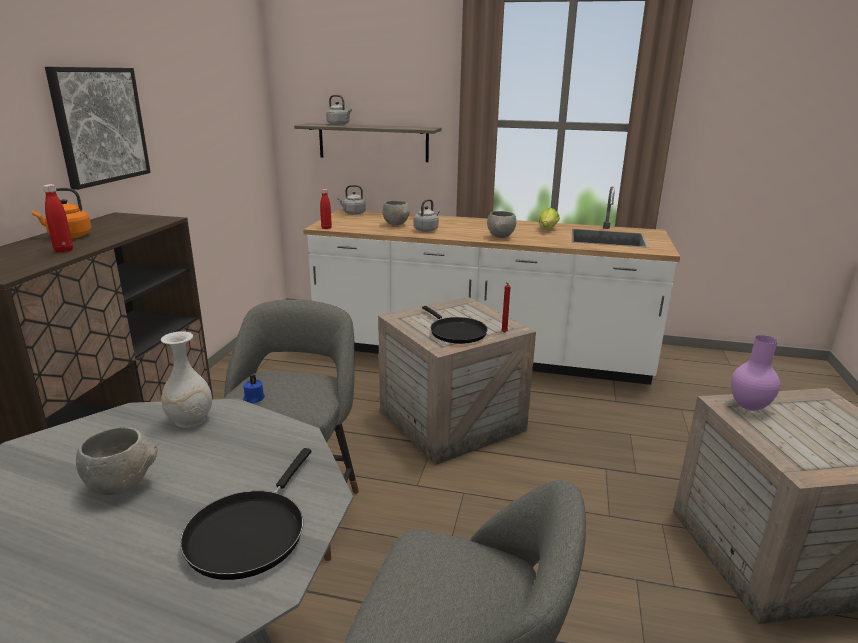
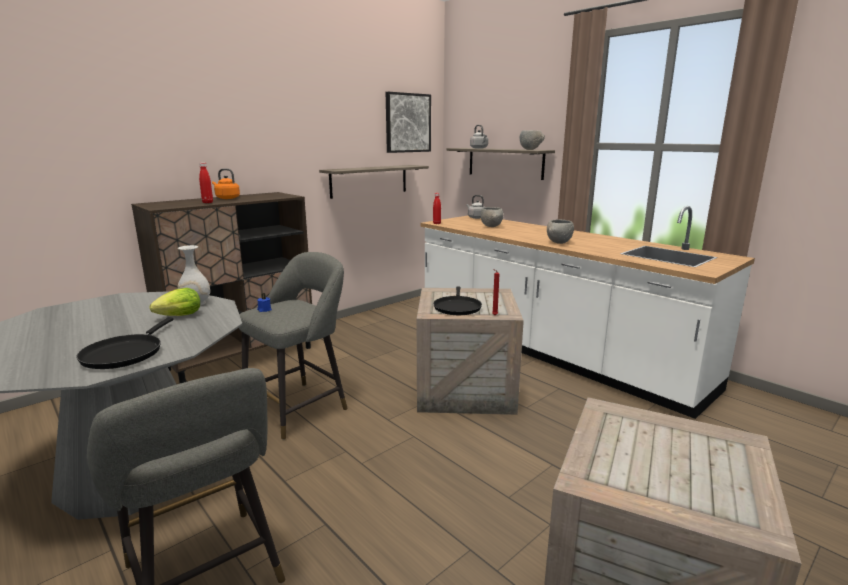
camera: 35 degrees right, 5 degrees down
(100, 125) = (277, 137): picture -> picture (408, 123)
(122, 486) = (121, 320): grey bowl -> grey bowl (530, 149)
(209, 178) = (369, 181): none -> shelf
(250, 532) = (125, 353): black frying pan -> black frying pan turned 45 degrees counterclockwise
(427, 230) = (507, 232): grey kettle -> none
(547, 230) = (616, 243): lettuce -> lettuce (177, 317)
(747, 407) = (625, 419): purple vase -> none

